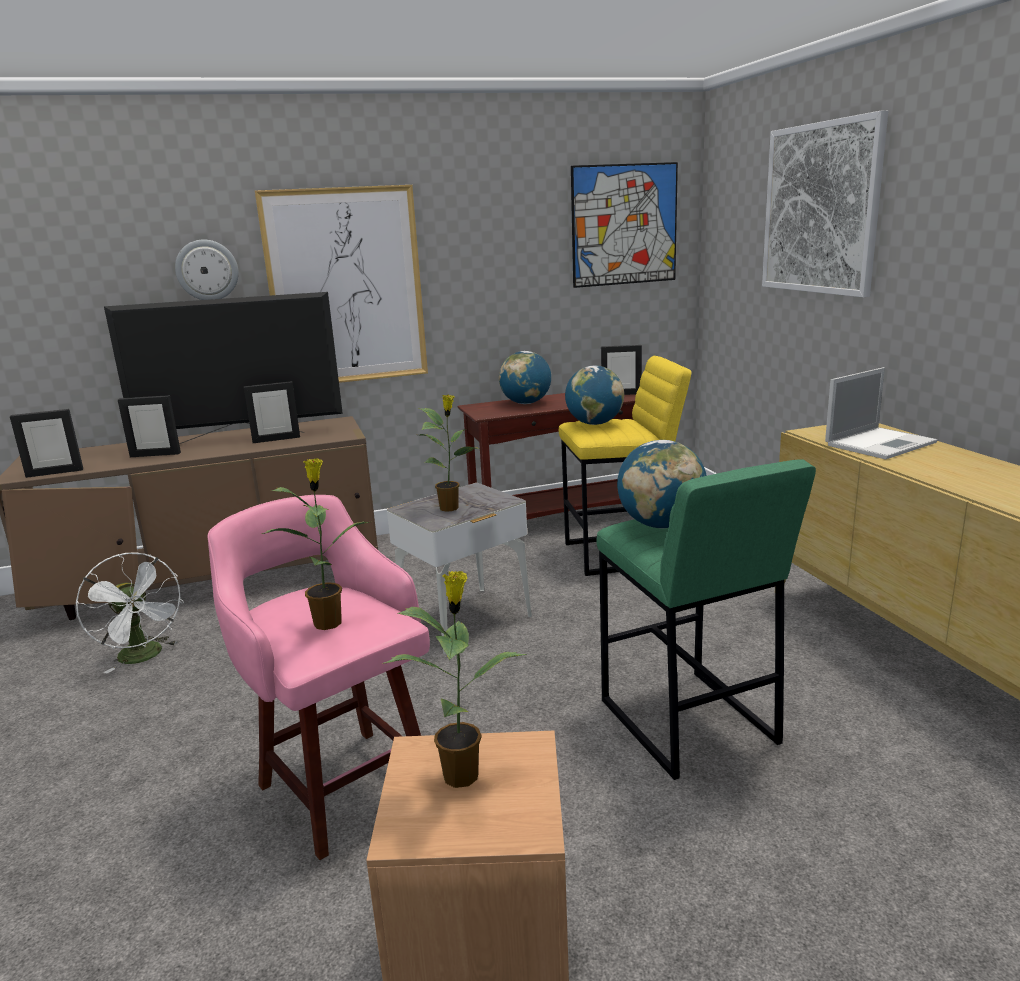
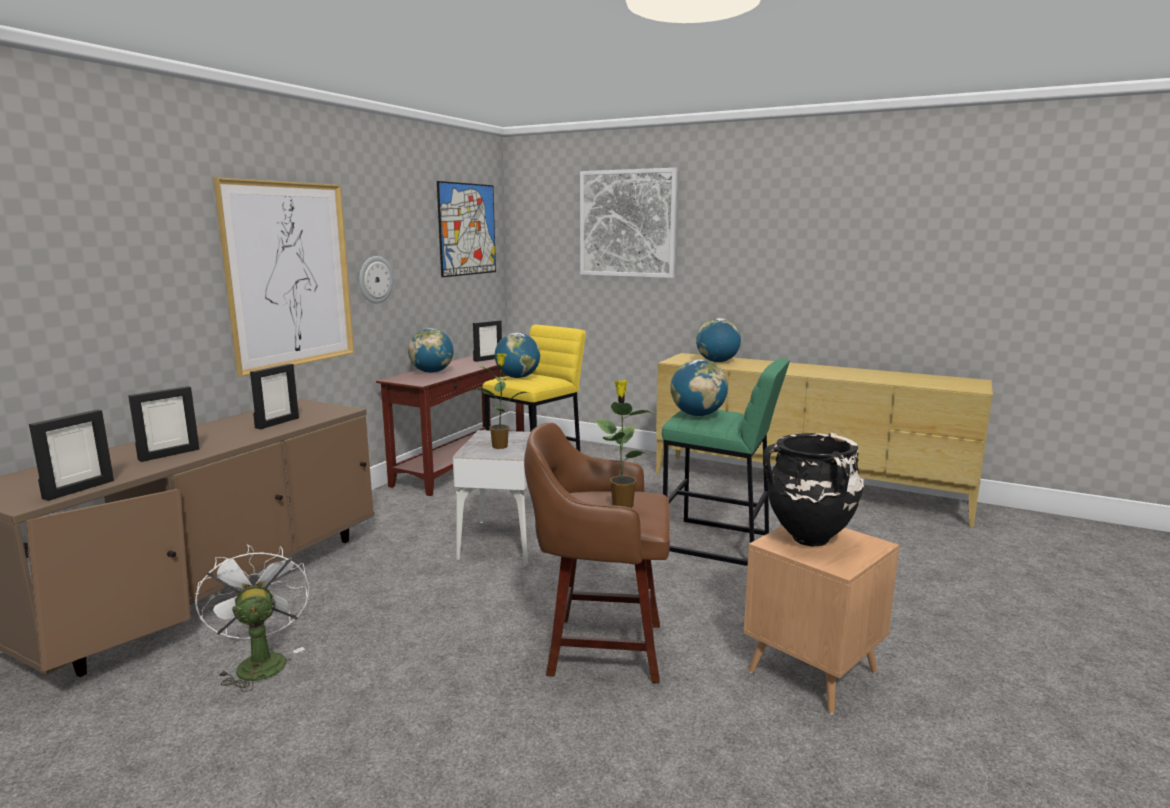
camera: 45 degrees left, 5 degrees down
(145, 657) = (259, 662): white fan -> white fan turned 120 degrees counterclockwise
(207, 270) = (167, 255): wall clock -> wall clock (375, 279)
(241, 438) = (232, 428): television -> none
(343, 785) = (599, 648): pink stool -> brown stool
(462, 774) = (810, 541): potted plant -> black vase
(880, 443) = (717, 362): laptop -> globe

